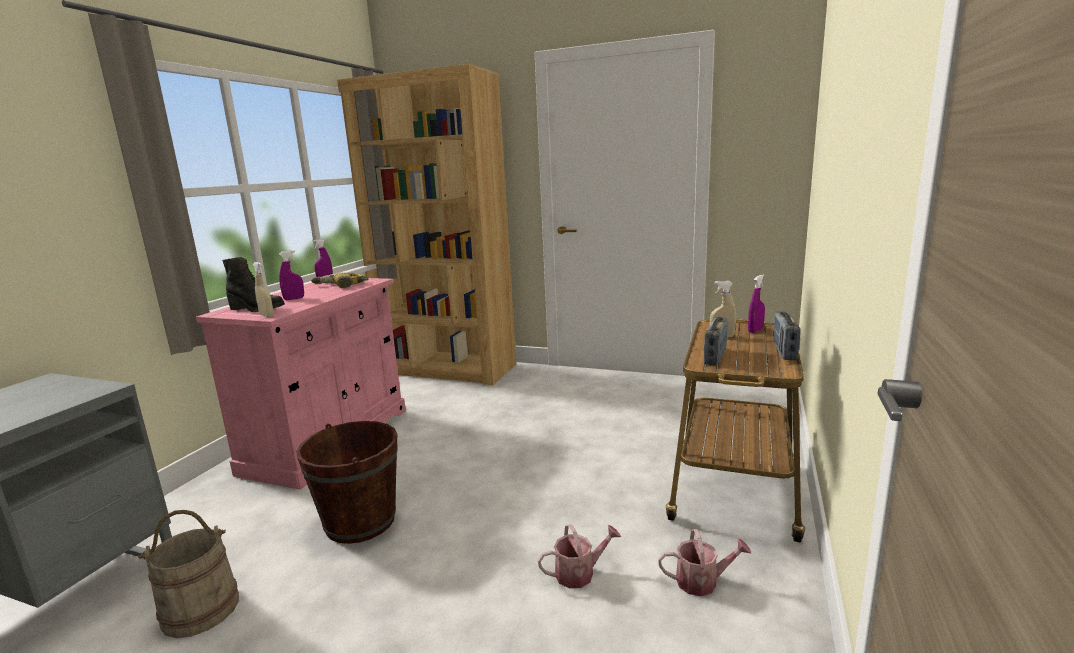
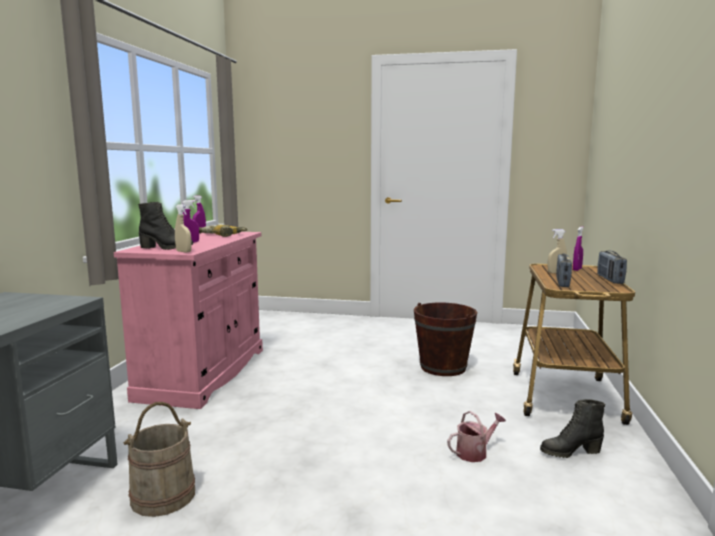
camera: 10 degrees left, 5 degrees down
(360, 521) = (271, 428): brown bucket -> brown bucket (443, 367)
(447, 369) = (282, 320): brown bookcase -> none
(702, 581) = (570, 452): watering can -> black boot

